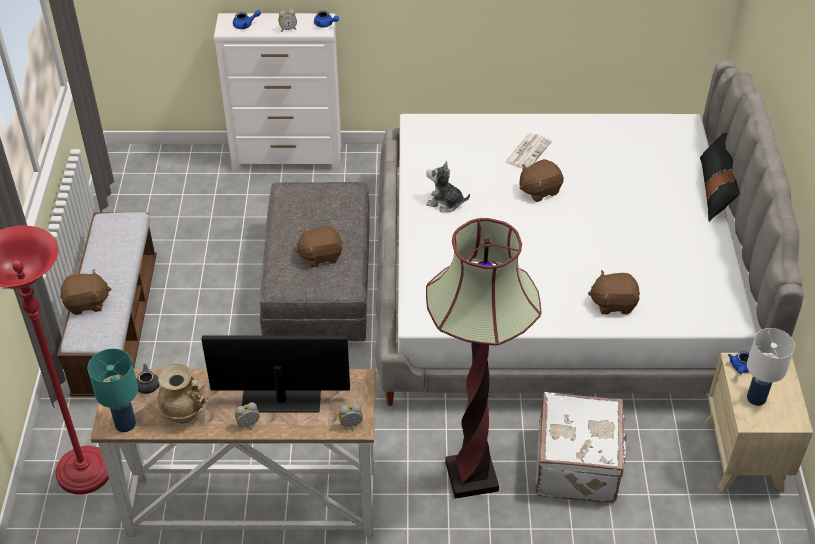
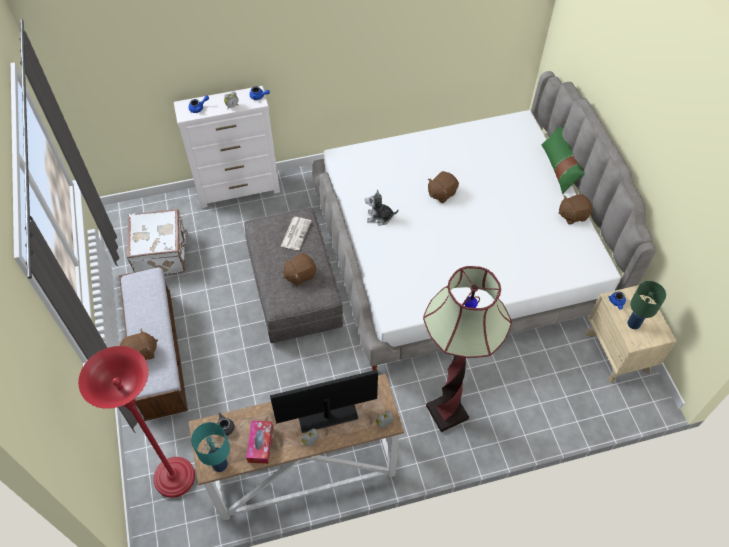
camera: 15 degrees left, 10 degrees up
(184, 413) = (260, 444): beige vase -> tissue box
(528, 151) = (424, 163): newspaper -> newspaper (296, 233)
(578, 465) = (514, 386): white suitcase -> white suitcase (162, 254)
(613, 303) = (520, 273): brown plush toy -> brown plush toy (572, 215)
(715, 189) = (559, 168): black pillow -> green pillow
(757, 398) = (634, 324): white table lamp -> green table lamp

